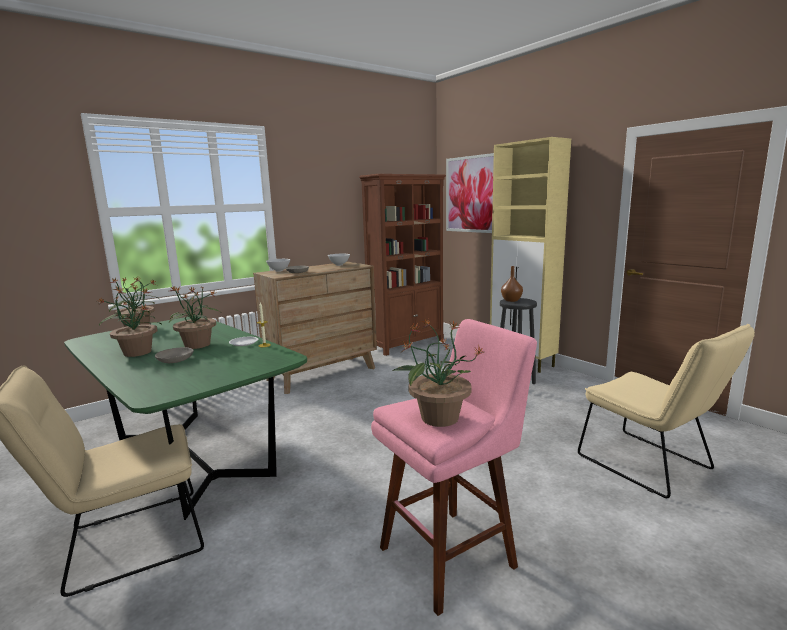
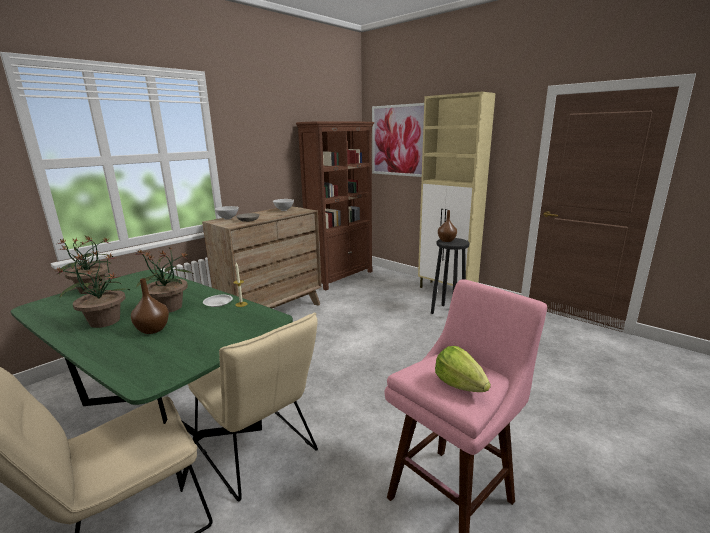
camera: 10 degrees left, 5 degrees up
(176, 360) = (153, 329): grey bowl -> brown vase
(438, 418) = (459, 384): potted plant -> lettuce
(651, 466) = (585, 385): beige chair -> beige chair (260, 452)

